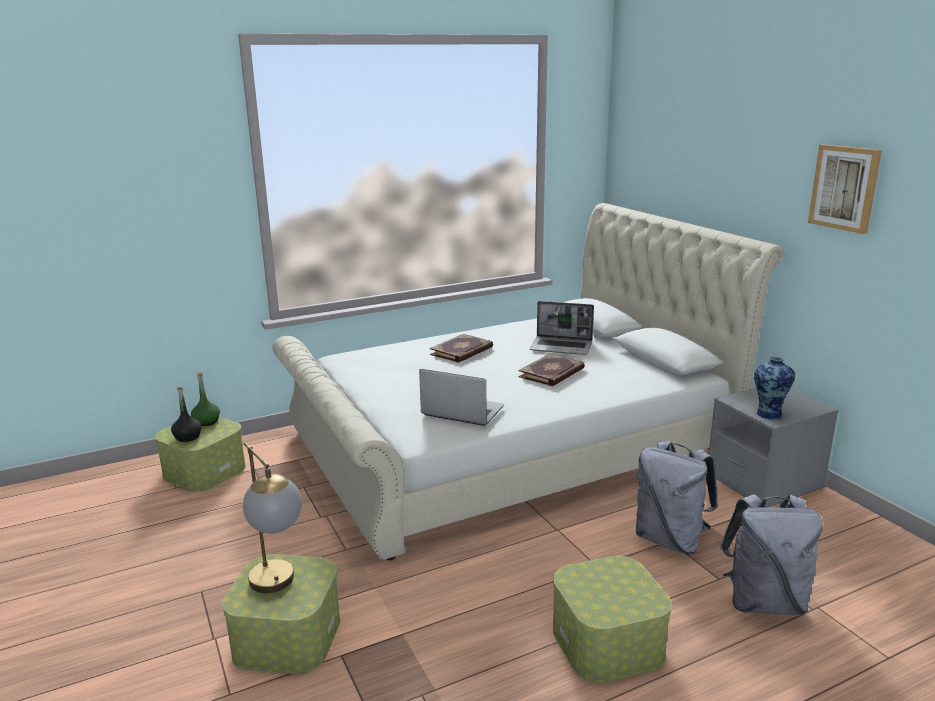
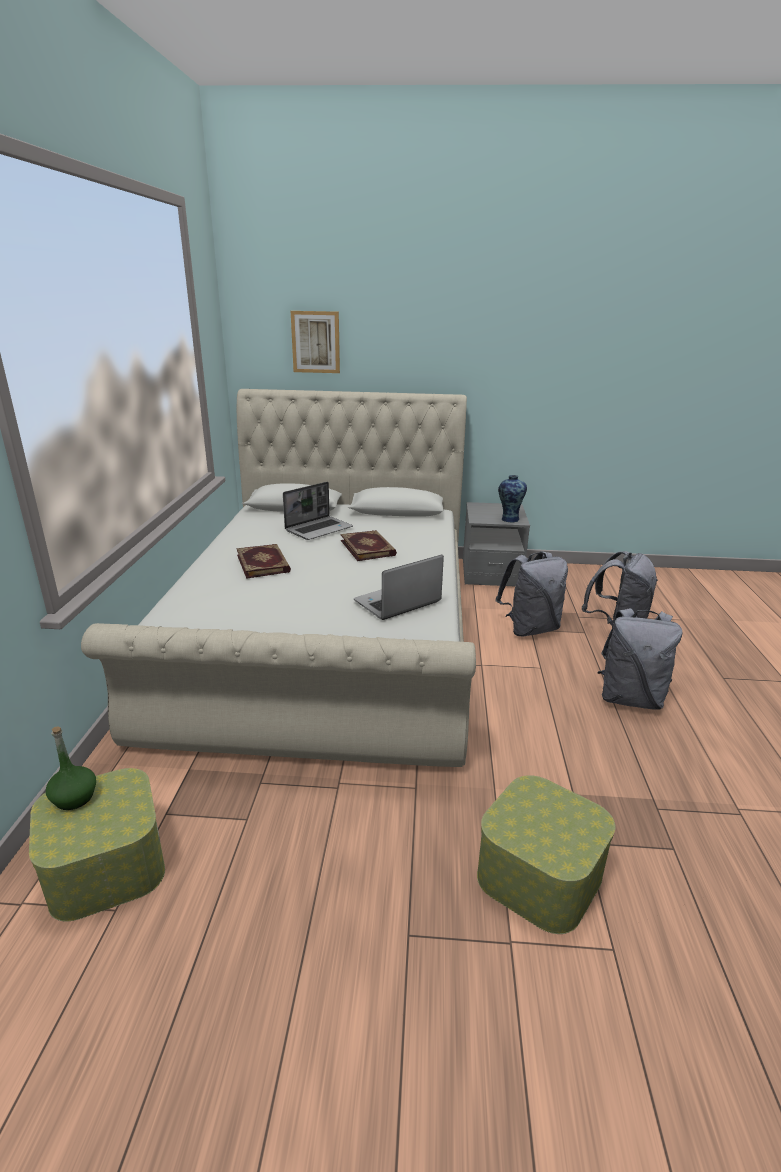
camera: 60 degrees left, 5 degrees up
(188, 437) = (99, 828): black bottle -> none
(279, 587) = (552, 825): table lamp -> none
(607, 642) = (630, 698): storage box -> grey backpack
(845, 188) = (510, 342): picture -> picture (316, 342)

